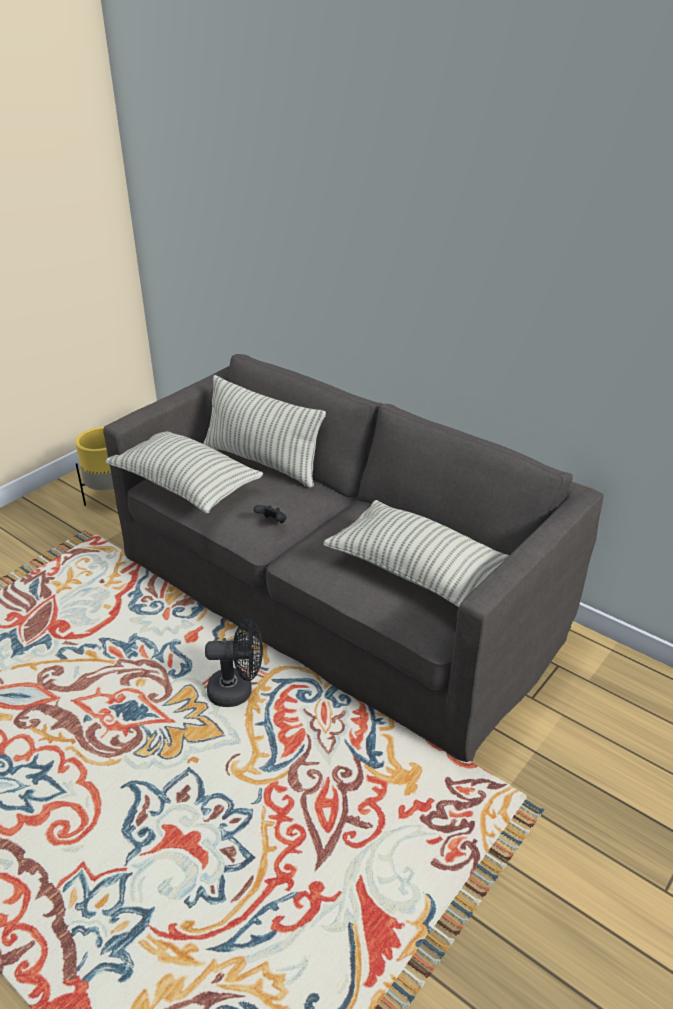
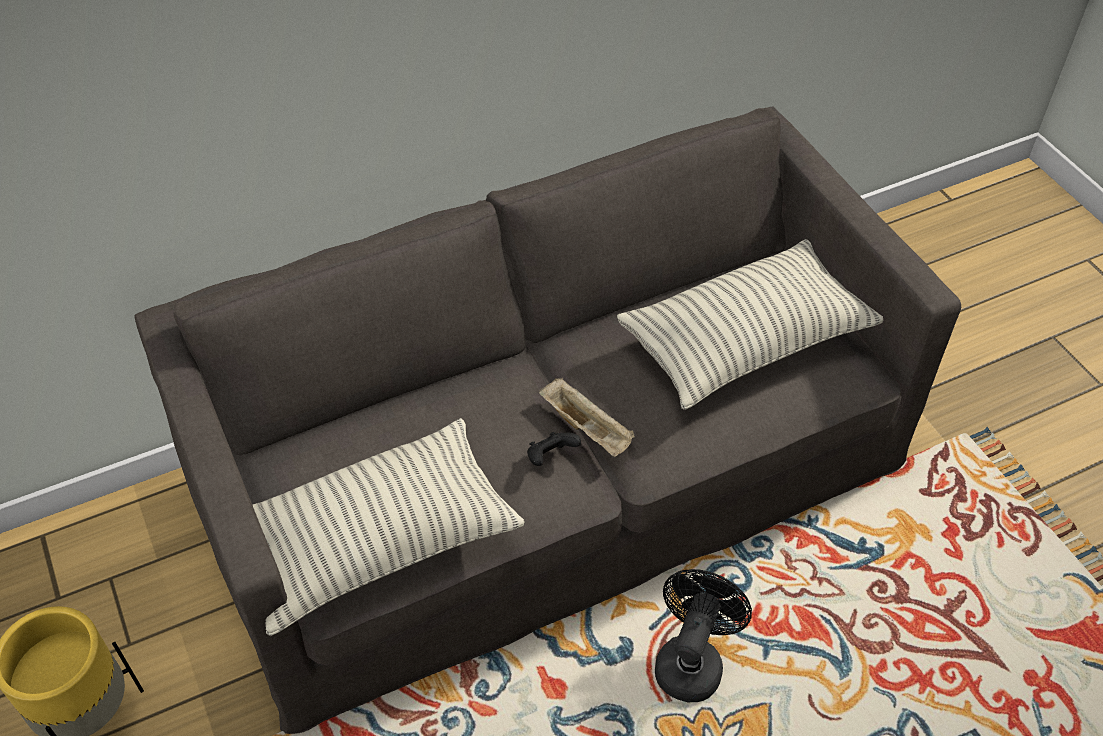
camera: 65 degrees left, 15 degrees up
(262, 462) = (375, 417): pillow -> none
(304, 531) = (587, 428): none -> beige tray

